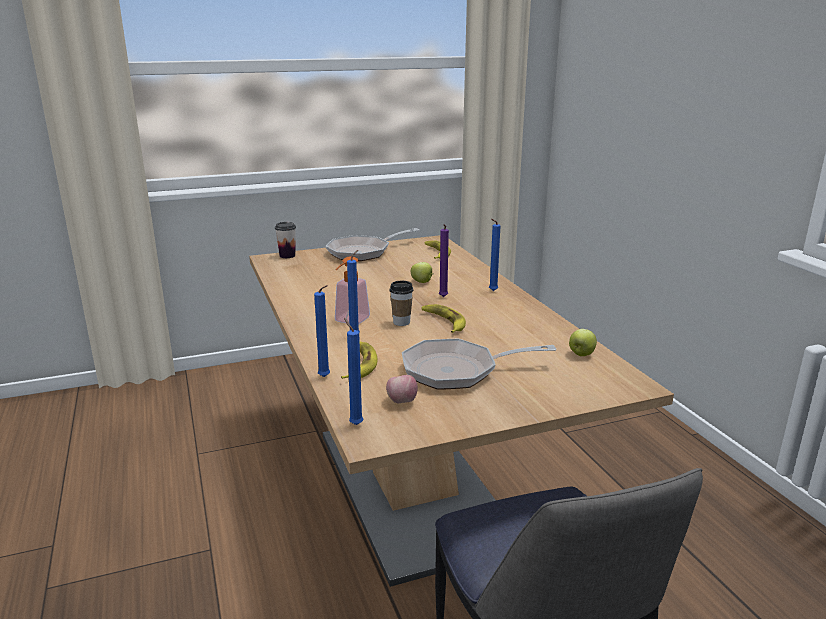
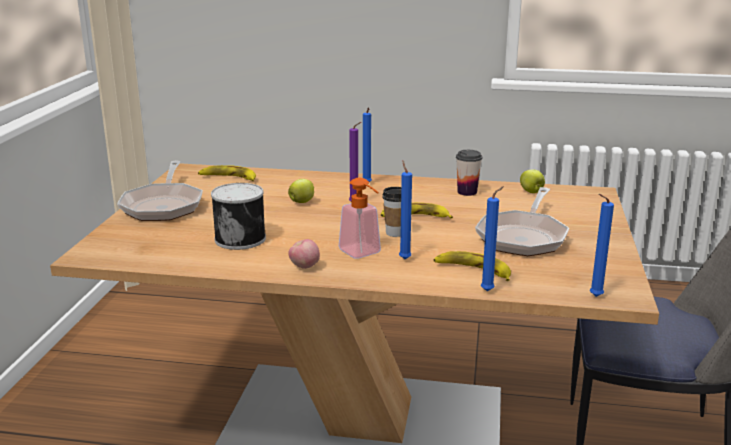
camera: 60 degrees left, 0 degrees up
(287, 255) = (98, 243): cup -> cup (467, 192)
(334, 283) = (241, 238): none -> can
(402, 401) = (565, 270): apple -> apple (304, 267)

